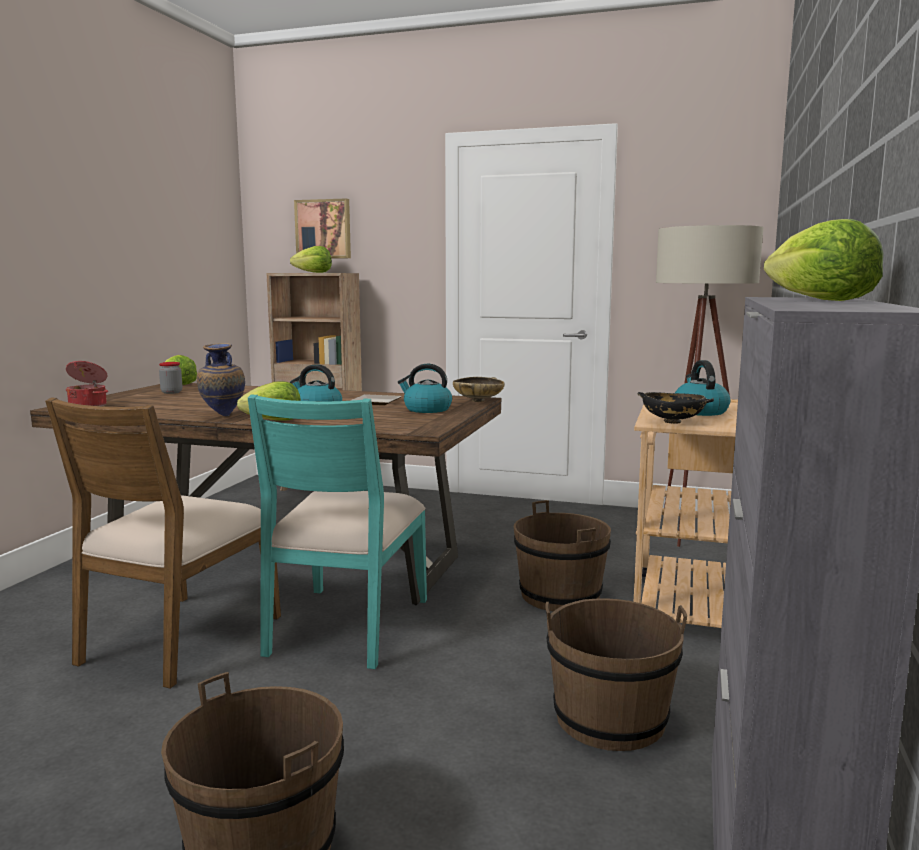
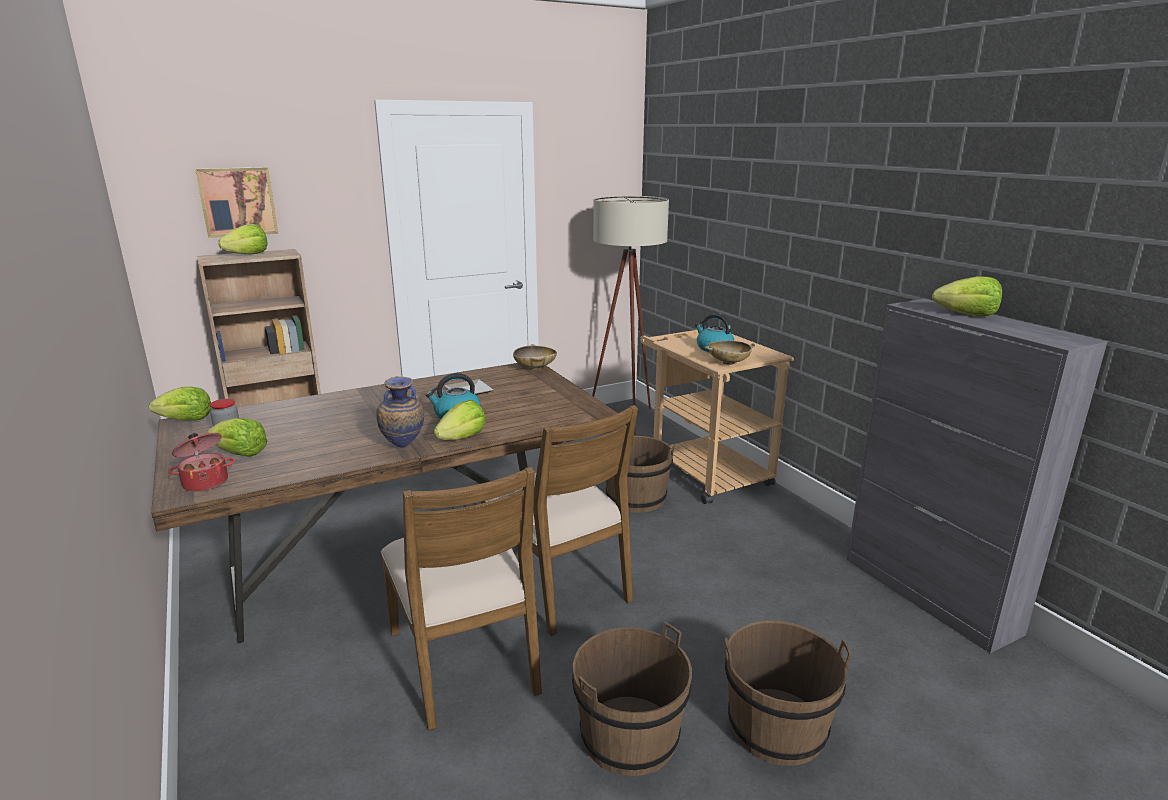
camera: 45 degrees left, 10 degrees up
(145, 400) = (240, 454): none -> lettuce
(345, 626) = (559, 584): turquoise chair -> brown chair
(426, 409) = (530, 388): kettle -> none
(610, 718) = (779, 560): brown bucket -> brown bucket (629, 736)
(672, 422) = (728, 363): black bowl -> beige bowl

